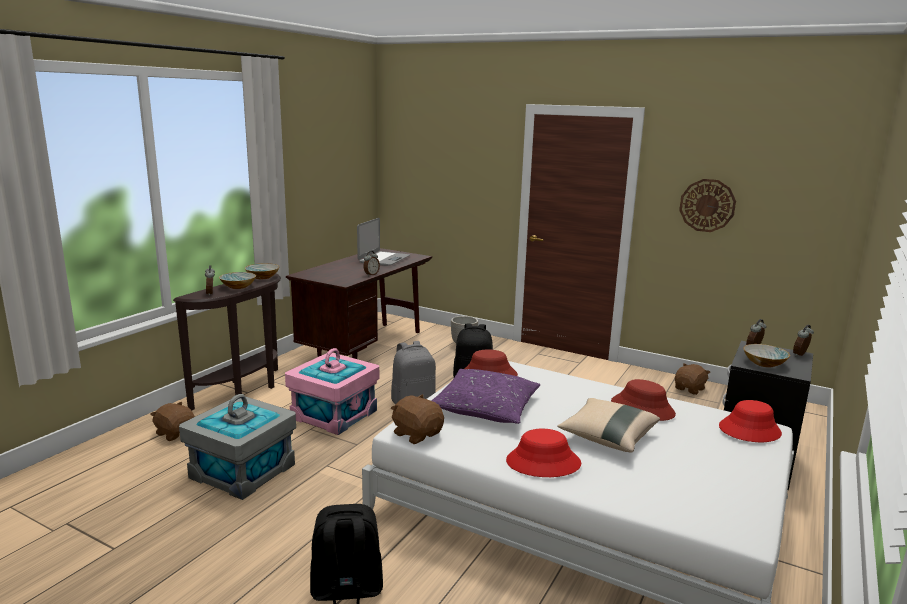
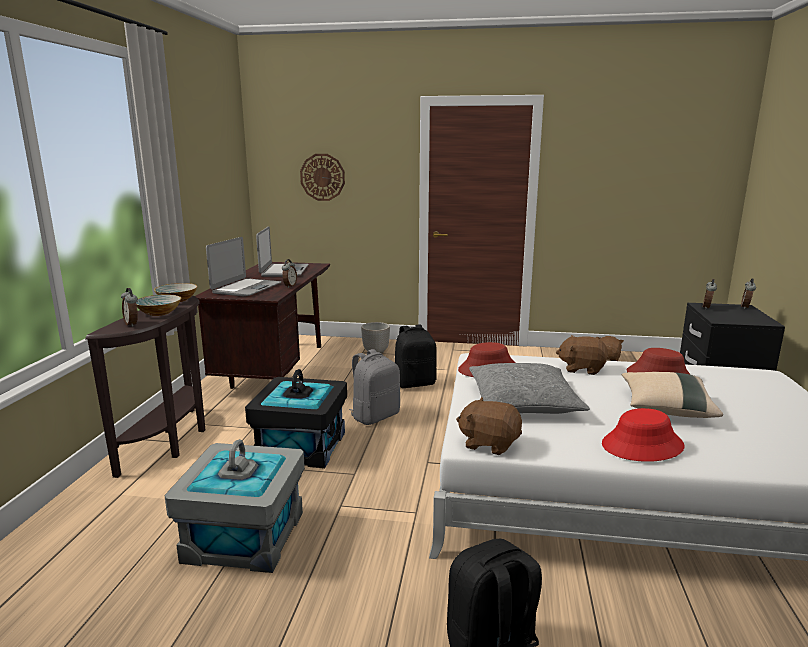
camera: 20 degrees left, 0 degrees up
(175, 433) = (117, 510): brown plush toy -> brown plush toy (582, 368)
(333, 414) = (300, 446): pink storage box -> black storage box
(334, 272) = (246, 288): none -> laptop
(486, 407) = (523, 401): purple pillow -> grey pillow
(707, 205) = (607, 186): wall clock -> wall clock (322, 177)
(749, 430) = (759, 379): red hat -> none
(764, 364) = (733, 318): bowl -> none

